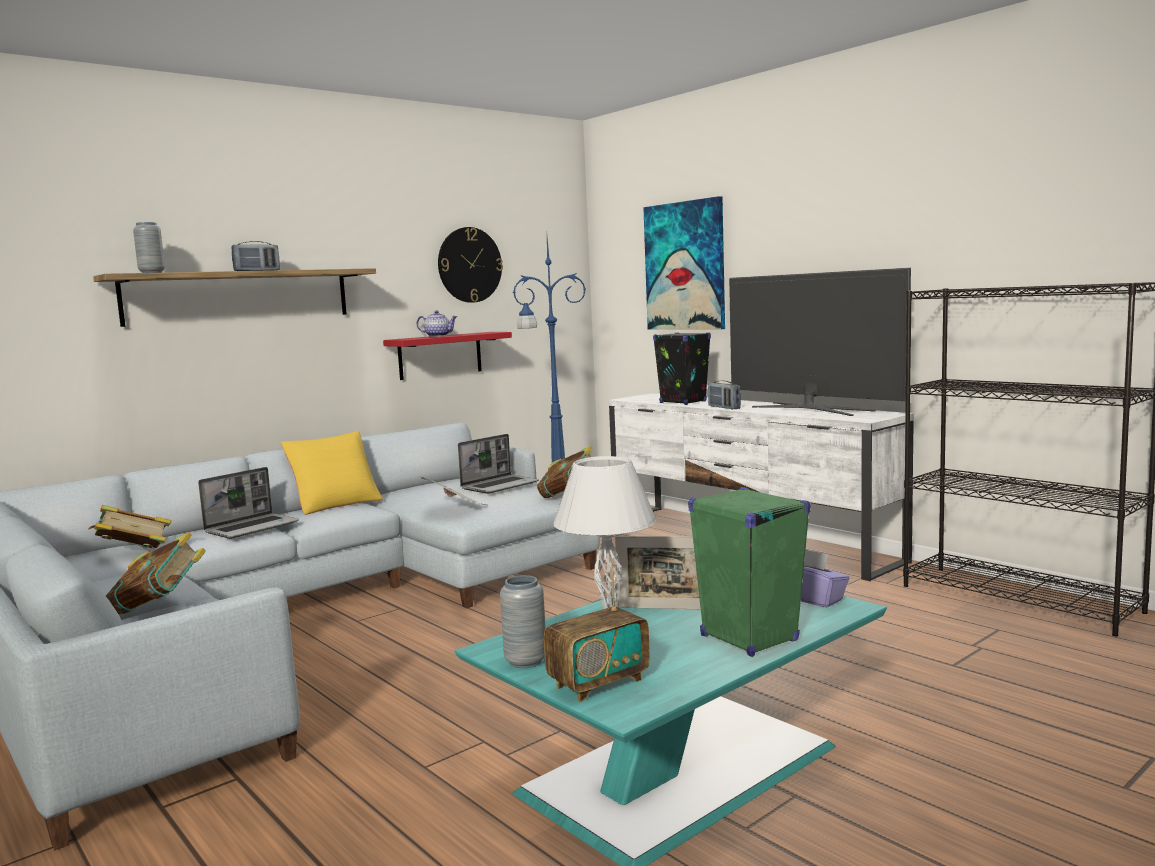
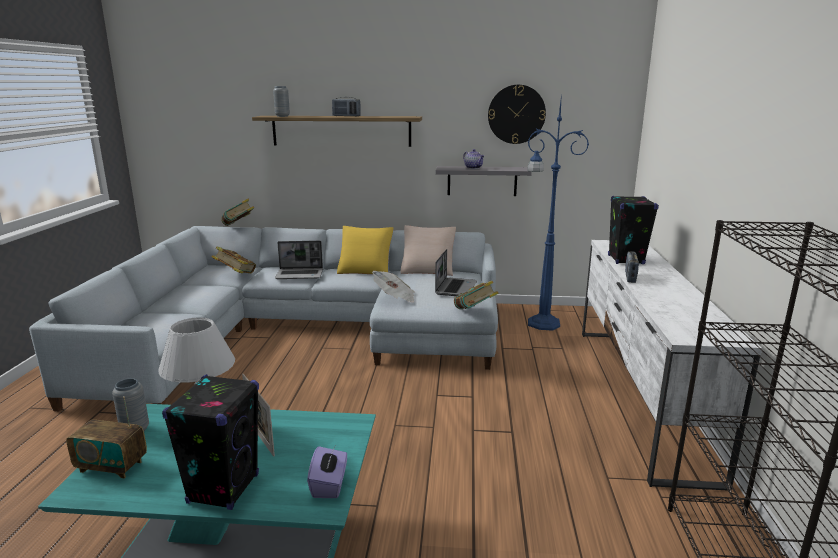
camera: 45 degrees right, 10 degrees up
(160, 607) = (173, 312): book -> book (239, 226)
(418, 484) = (428, 270): none -> beige pillow
(440, 355) = (482, 181): red shelf -> grey shelf
(500, 485) = (455, 288): laptop -> laptop turned 75 degrees counterclockwise
(685, 266) = (679, 133): picture -> none
(748, 638) = (224, 488): green speaker -> black speaker
(811, 409) = (689, 305): television -> none

